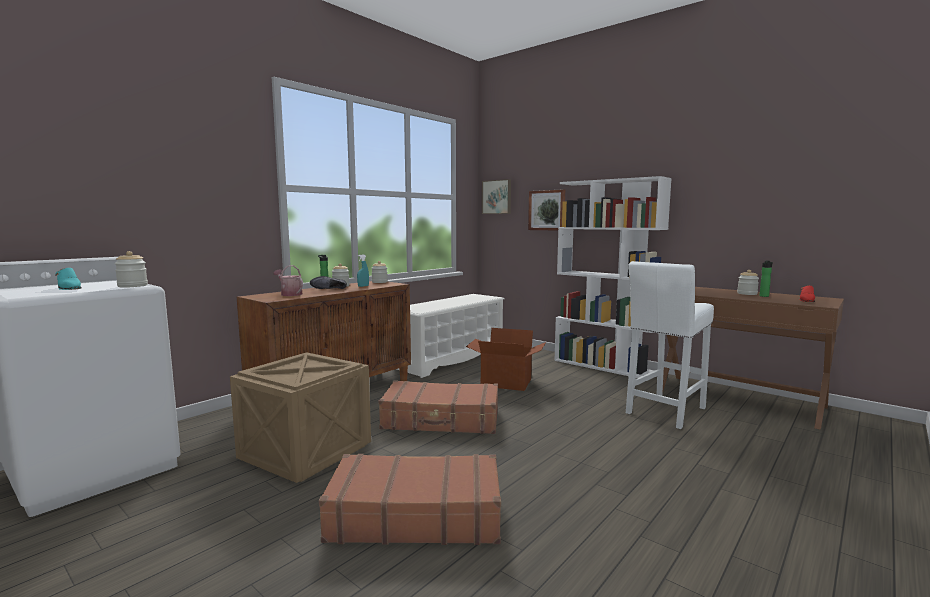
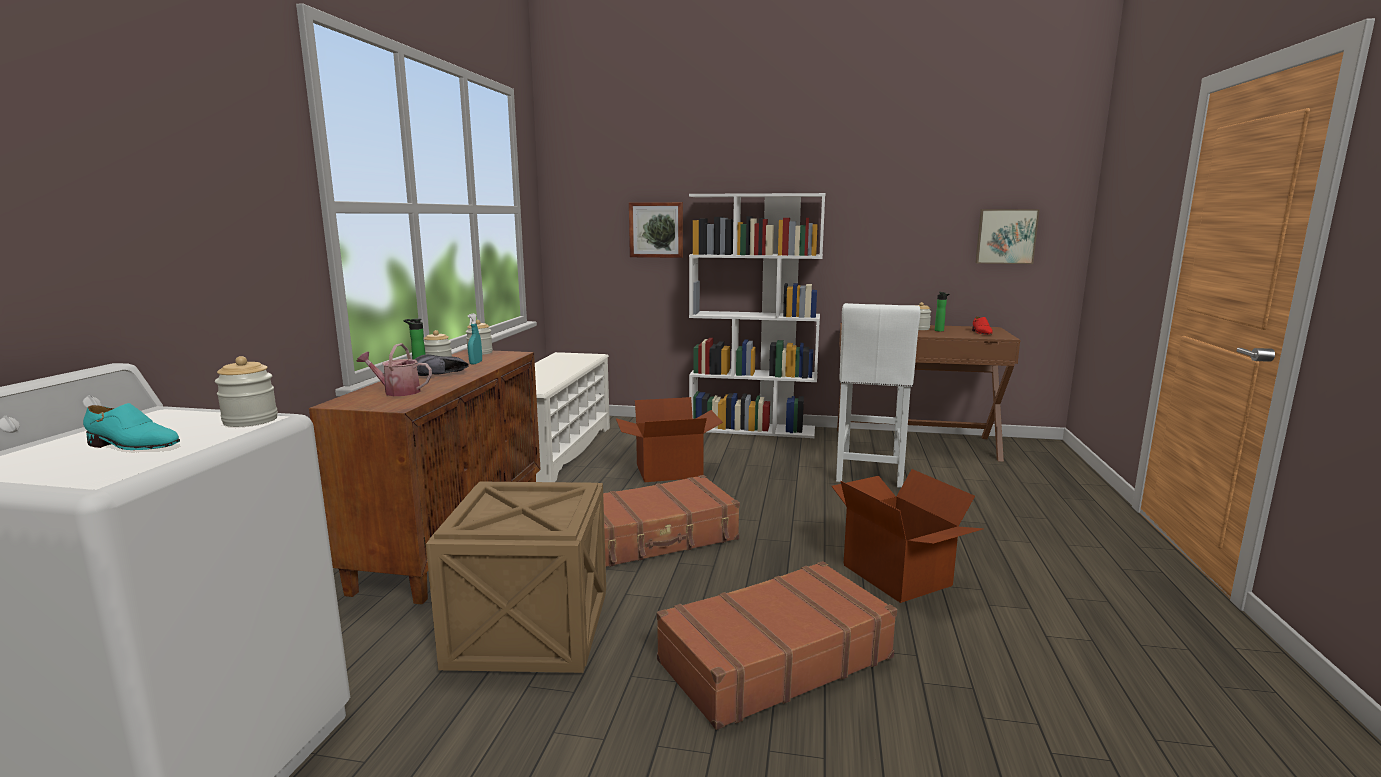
camera: 30 degrees left, 5 degrees up
(497, 197) = (574, 209): picture -> picture (1006, 236)
(587, 489) = (898, 575): none -> cardboard box

